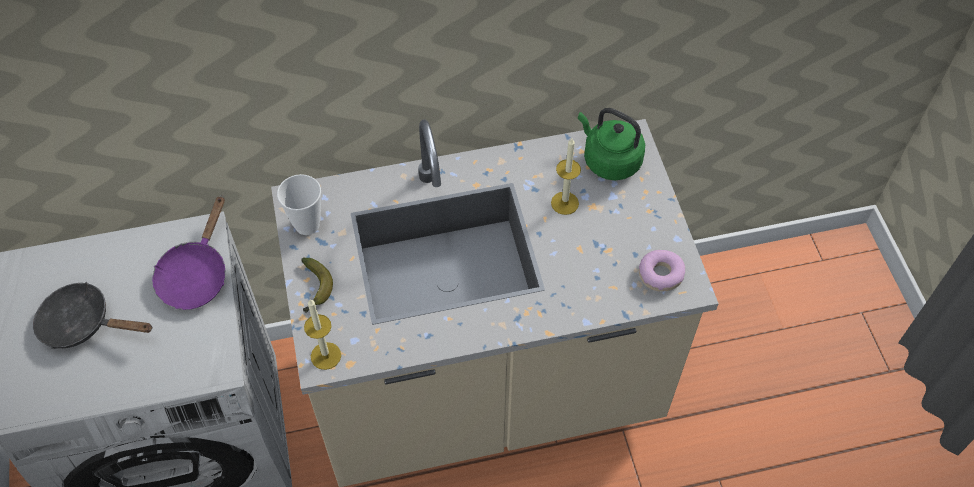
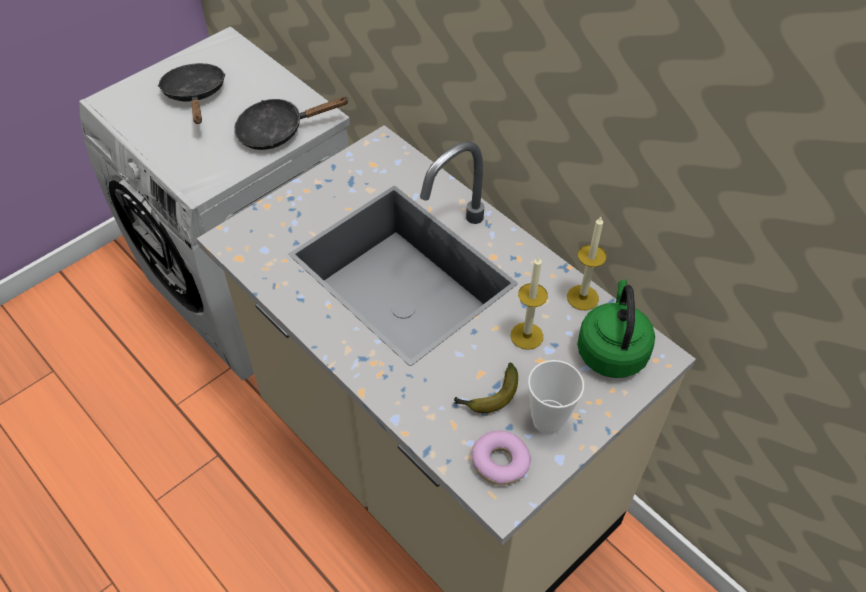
camera: 60 degrees right, 5 degrees down
(196, 274) = (277, 131): purple frying pan -> black frying pan
(307, 224) = (361, 164): cup -> cup (548, 421)
(315, 289) = (299, 200): banana -> banana (488, 396)
(325, 356) = (237, 238): candle -> candle (582, 297)

